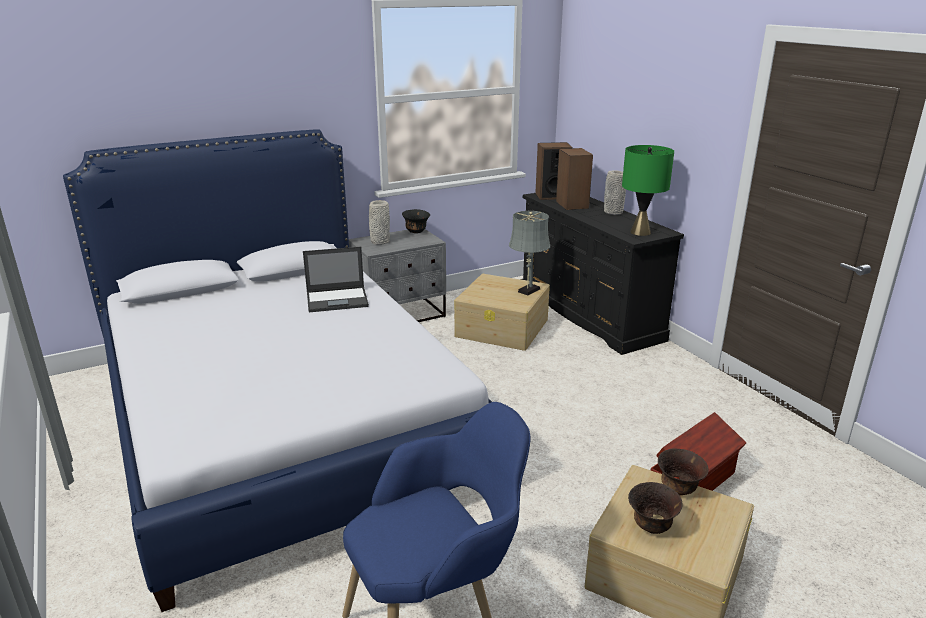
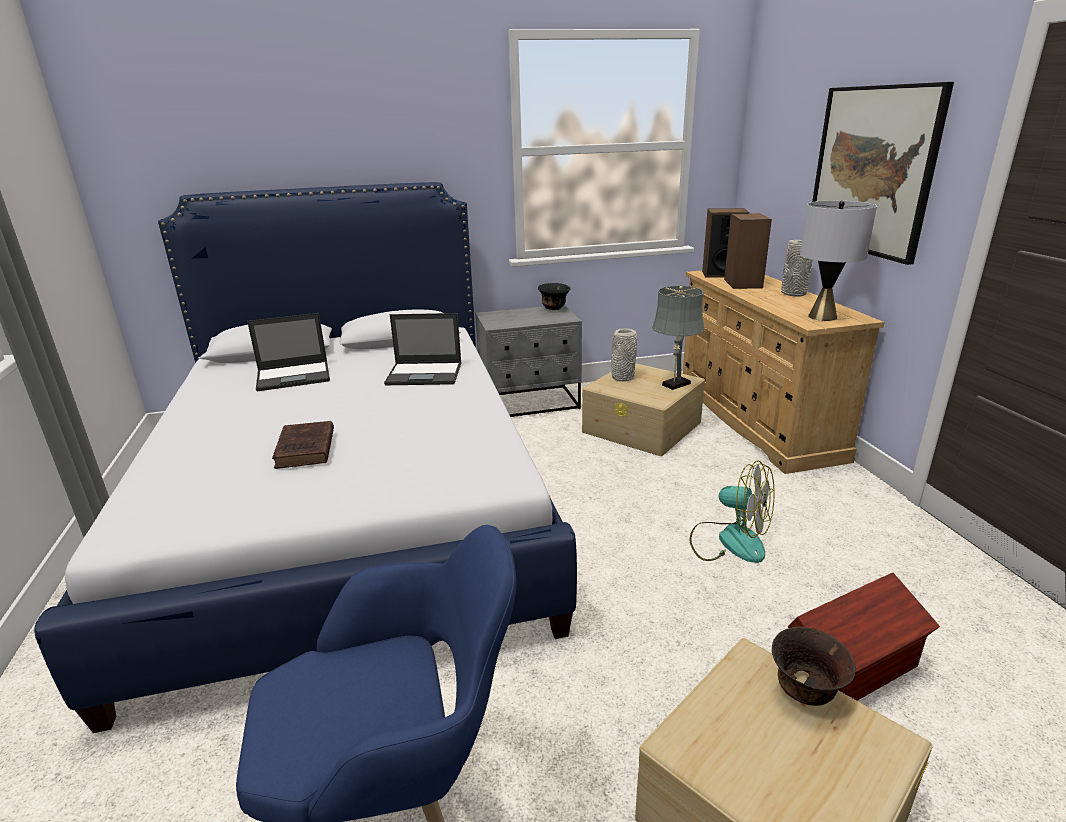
camera: 15 degrees right, 0 degrees up
(220, 310) = (294, 376): none -> laptop
(280, 371) = (305, 450): none -> brown book
(379, 242) = (507, 316): grey vase -> grey vase (622, 377)
(589, 313) = (756, 419): black dresser -> beige dresser
(595, 408) = (729, 541): none -> fan
(640, 232) = (822, 317): green table lamp -> grey table lamp
(652, 527) = (743, 753): brown bowl -> none
(667, 122) = (872, 171): none -> picture

